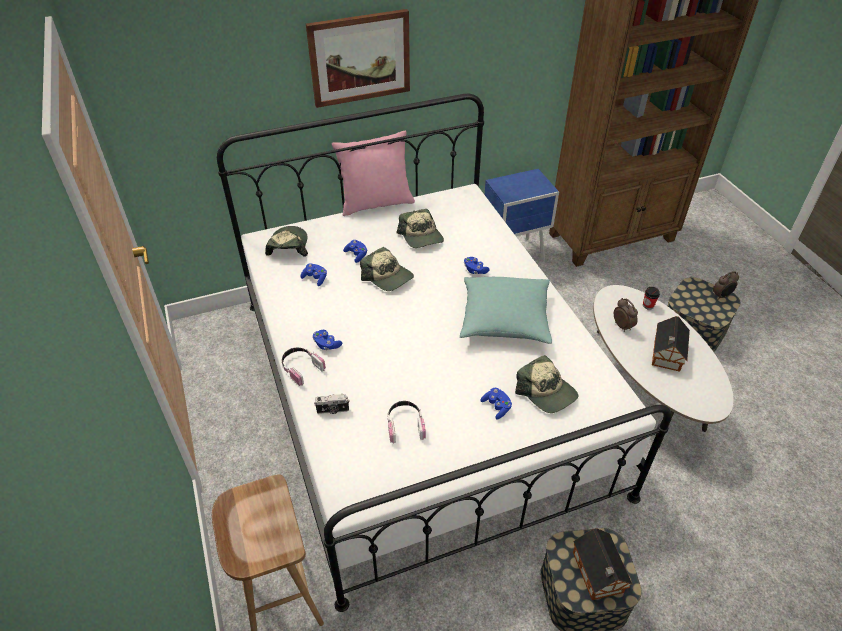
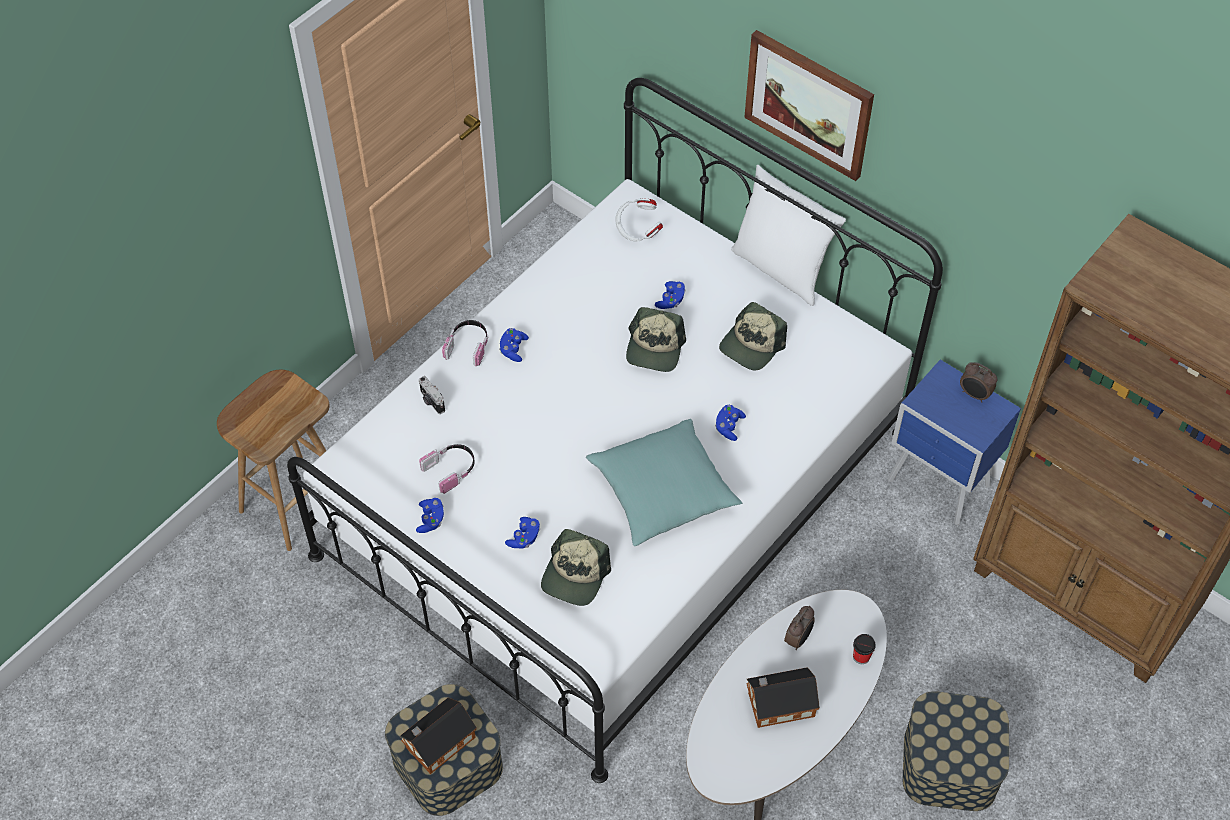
camera: 60 degrees right, 10 degrees up
(288, 246) = (637, 231): cap -> white headphones
(315, 278) = (604, 285): blue game controller -> blue game controller (431, 520)
(376, 203) = (781, 269): pink pillow -> white pillow
(721, 296) = (987, 758): alarm clock -> alarm clock (974, 395)

